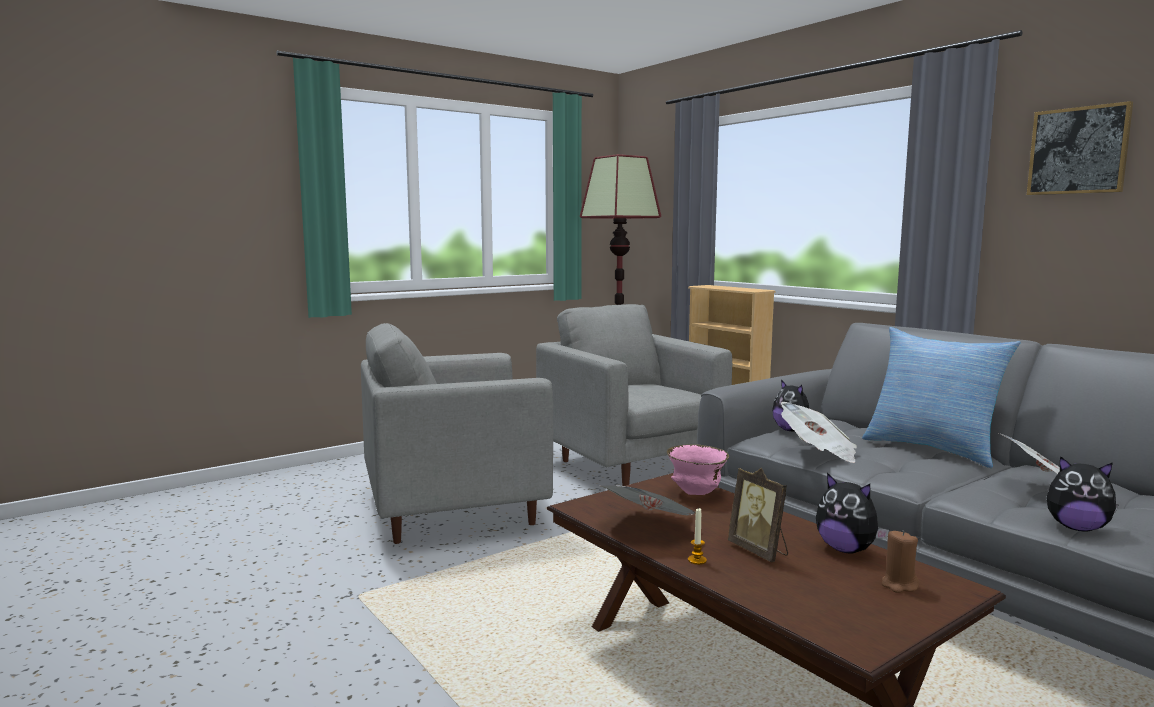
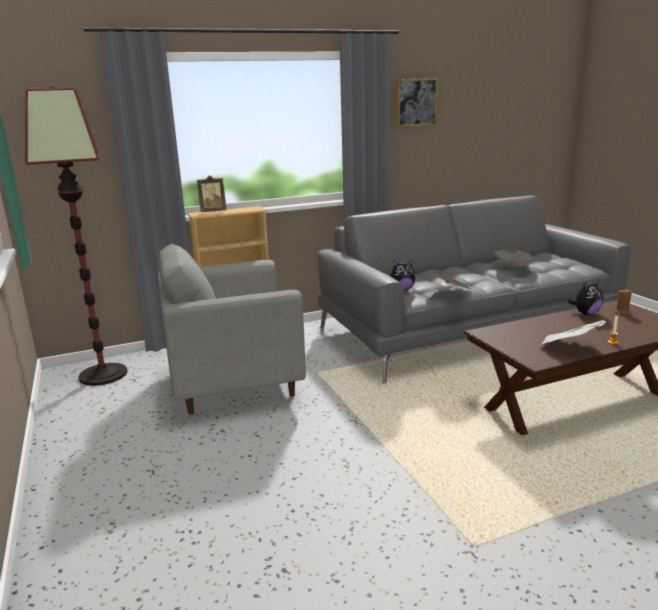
camera: 75 degrees left, 10 degrees up
(453, 512) = (294, 486): grey armchair -> none
(696, 494) = (510, 330): pink bowl -> none
(759, 551) = (595, 328): picture frame -> picture frame (213, 212)
(932, 449) = (443, 272): pillow -> none
(1077, 528) = (556, 275): plush toy -> none

